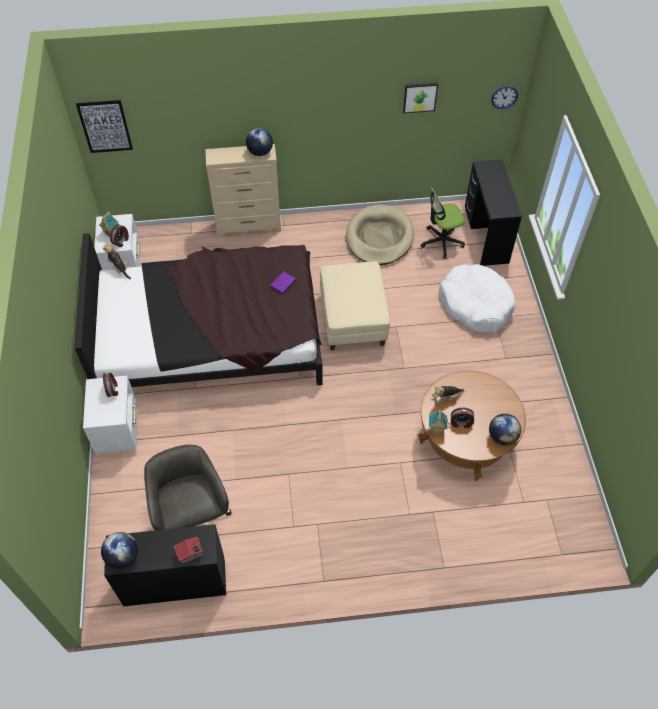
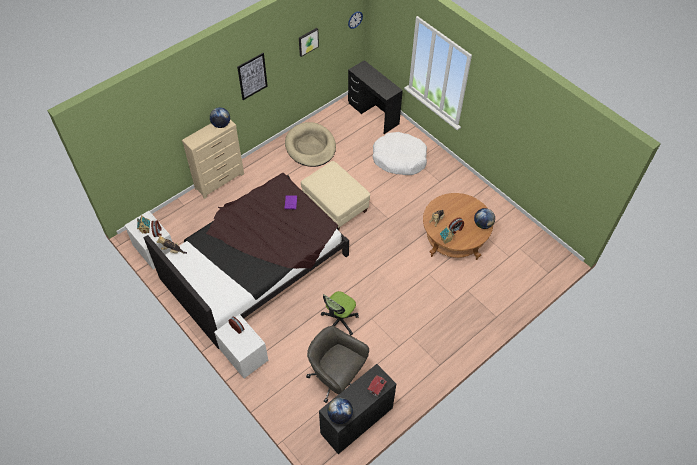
camera: 35 degrees left, 0 degrees up
(105, 126) = (112, 155): picture -> picture (252, 76)
(441, 242) = (350, 130): office chair -> office chair (339, 320)

